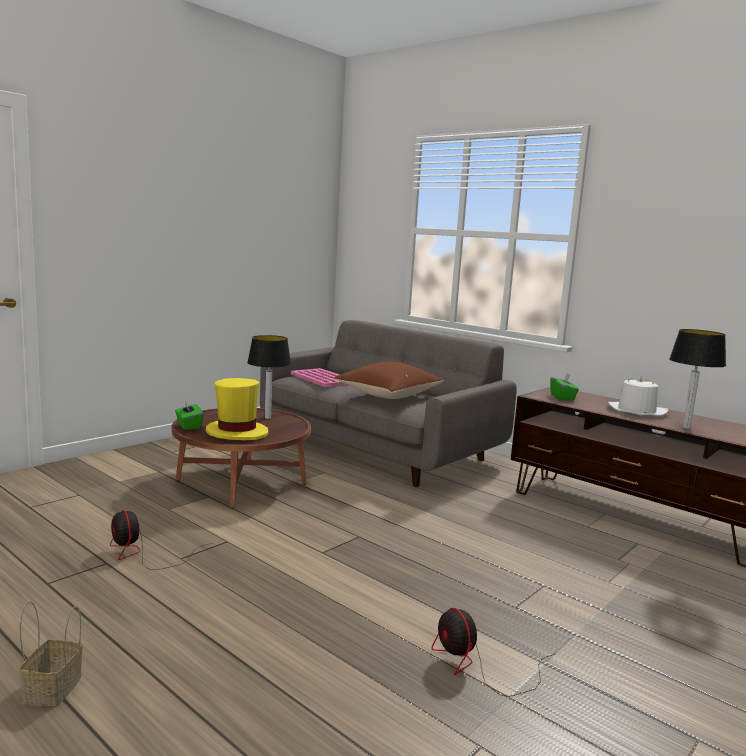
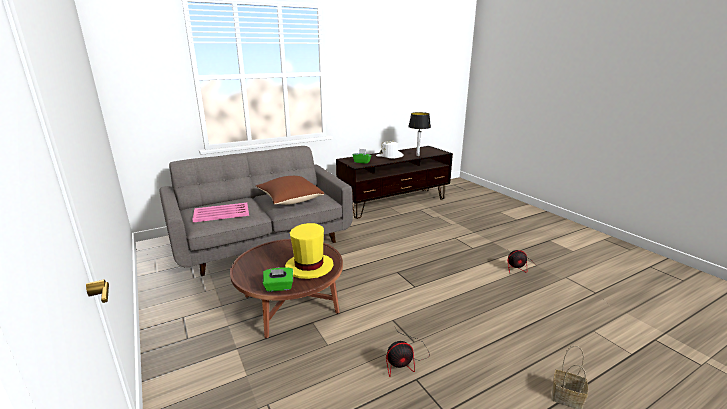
camera: 70 degrees left, 10 degrees up
(267, 418) = (273, 252): table lamp -> none

